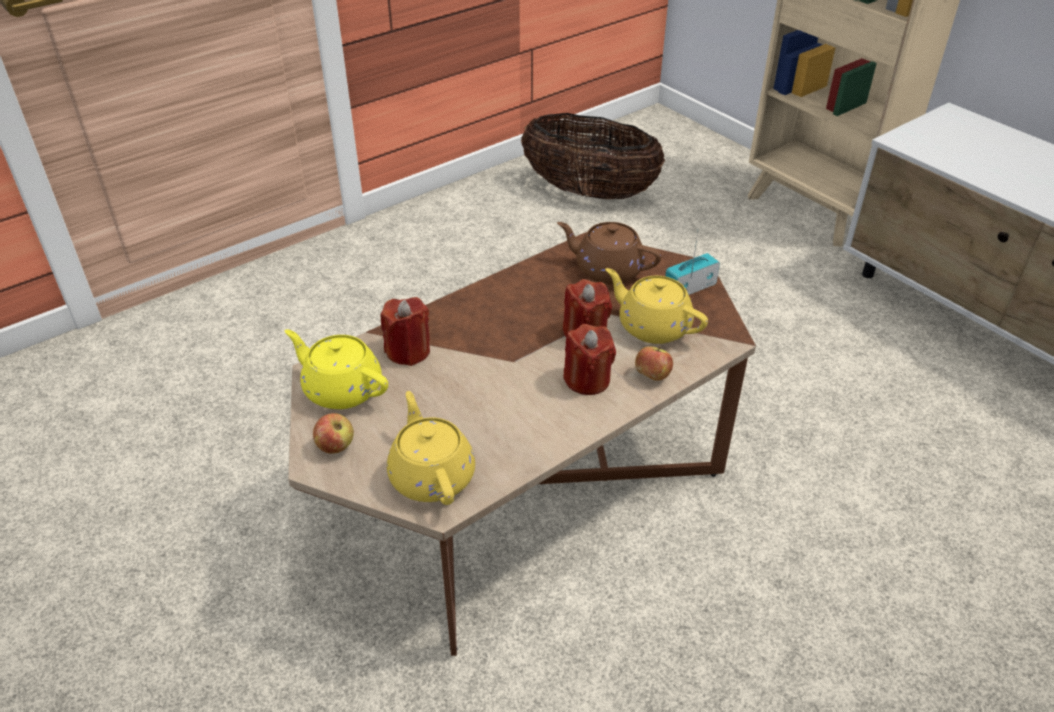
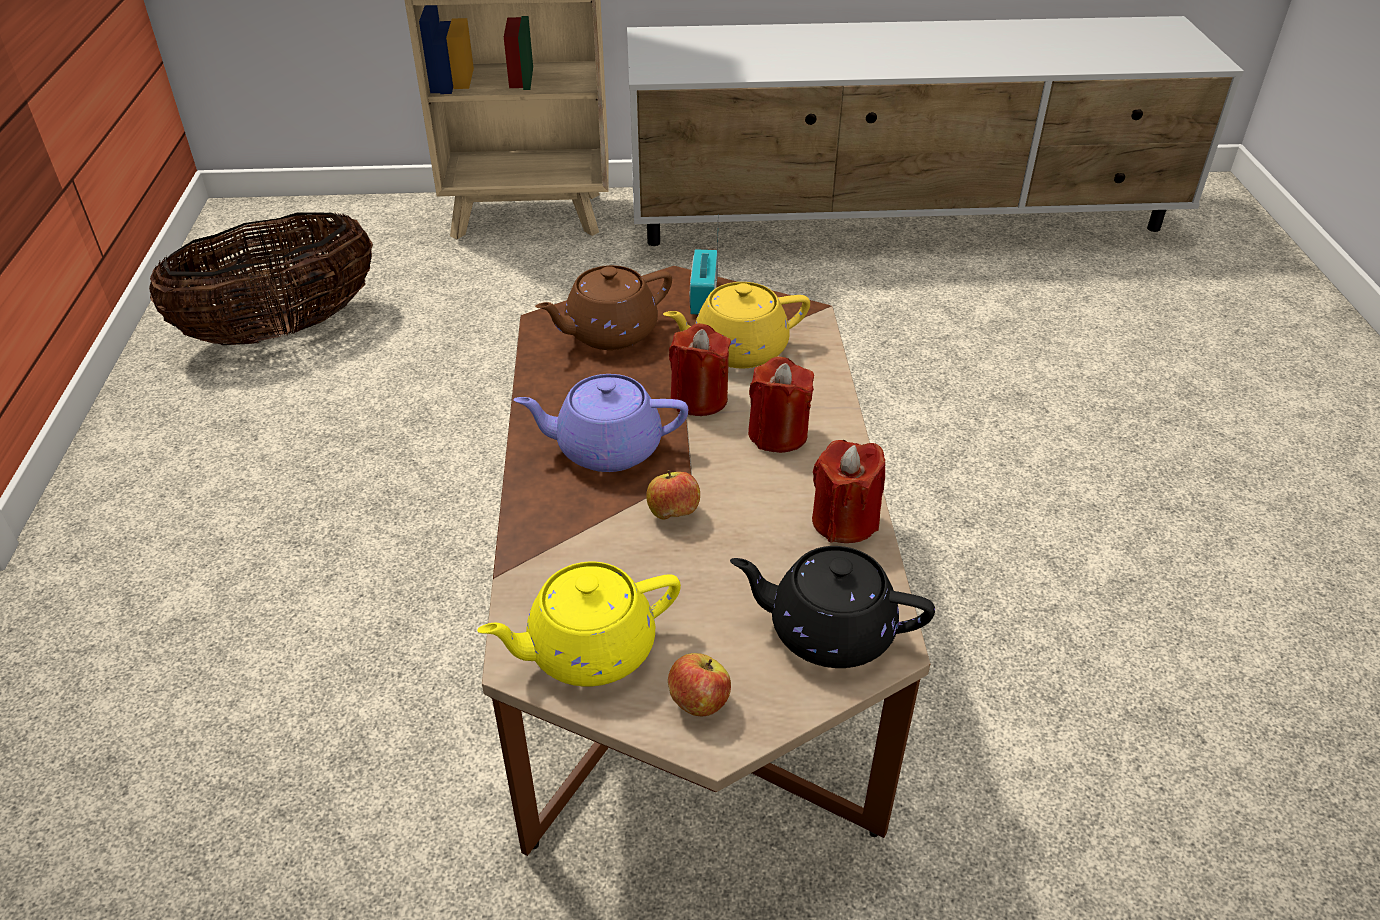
camera: 55 degrees left, 0 degrees up
(408, 351) = (579, 553): red candle -> red candle (844, 521)
(431, 475) = (828, 631): yellow teapot -> black teapot
(502, 319) = (606, 448): none -> purple teapot
(652, 376) = (815, 388): apple -> apple (673, 513)

